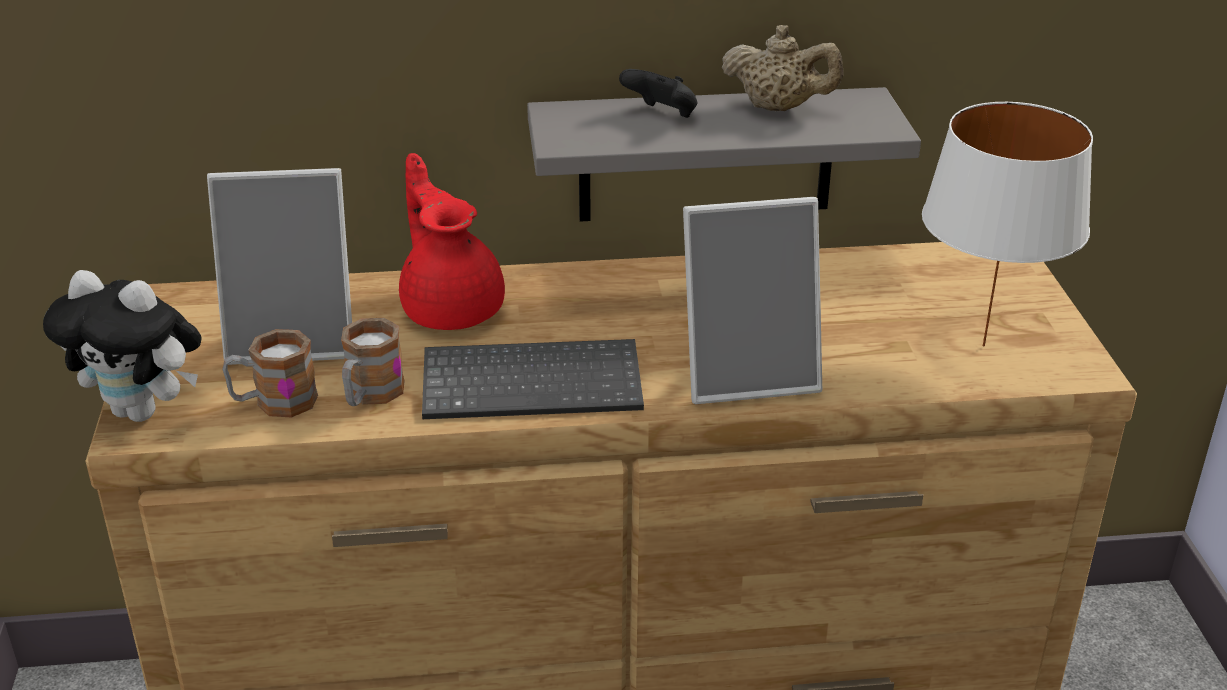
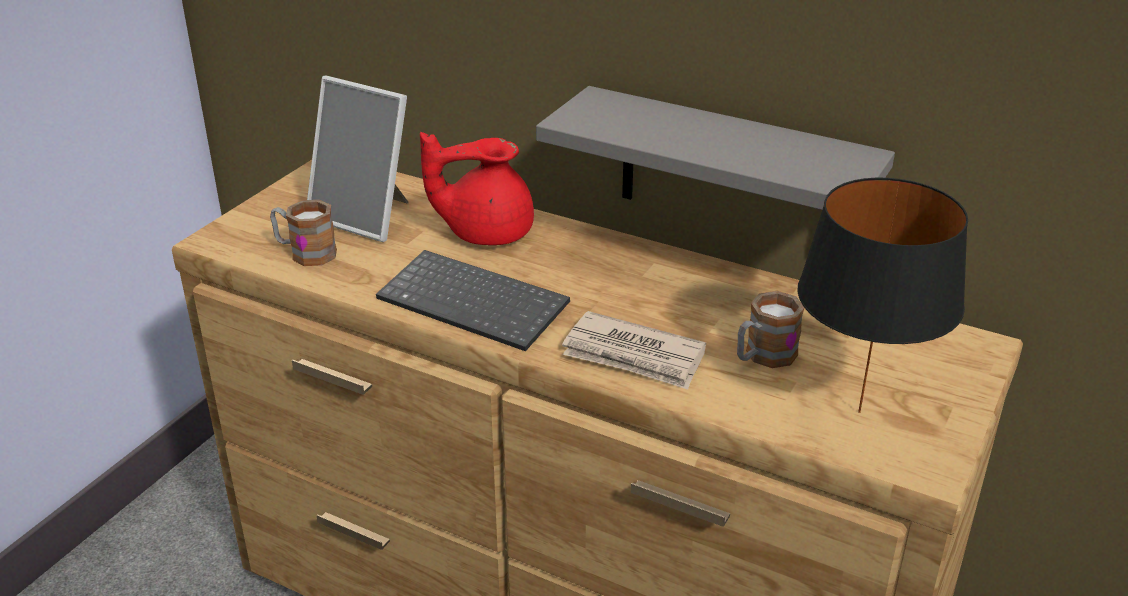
camera: 35 degrees right, 0 degrees up
(143, 411) = (231, 230): plush toy -> none
(370, 395) = (365, 270): mug -> mug (763, 357)
(451, 308) = (485, 232): red teapot -> red teapot turned 105 degrees counterclockwise
(662, 115) = (671, 121): black game controller -> none
(748, 373) = (634, 356): picture frame -> newspaper
(779, 108) = (773, 142): beige teapot -> none
(984, 347) = (859, 413): white table lamp -> black table lamp

